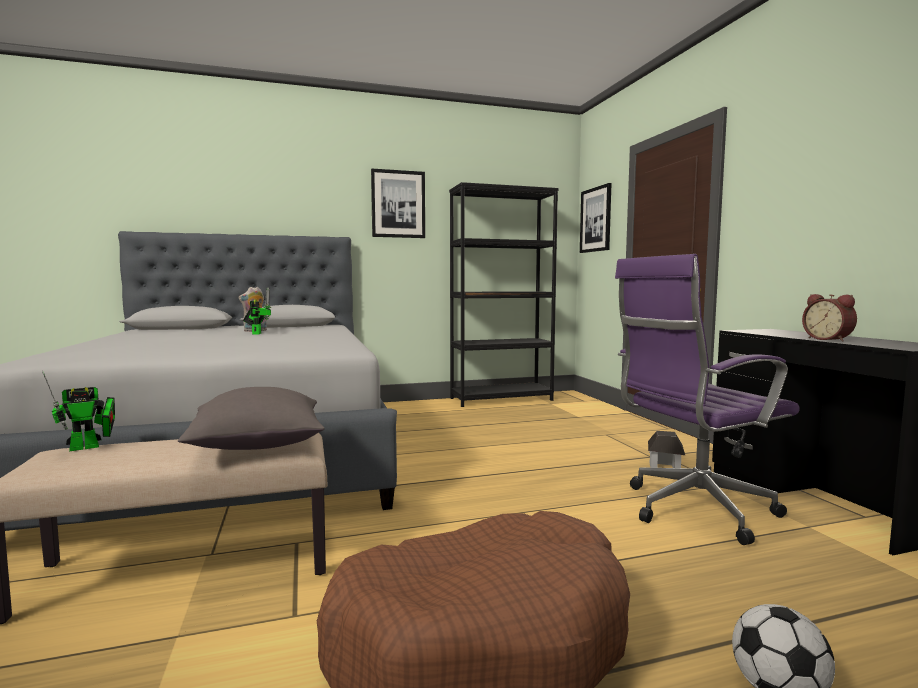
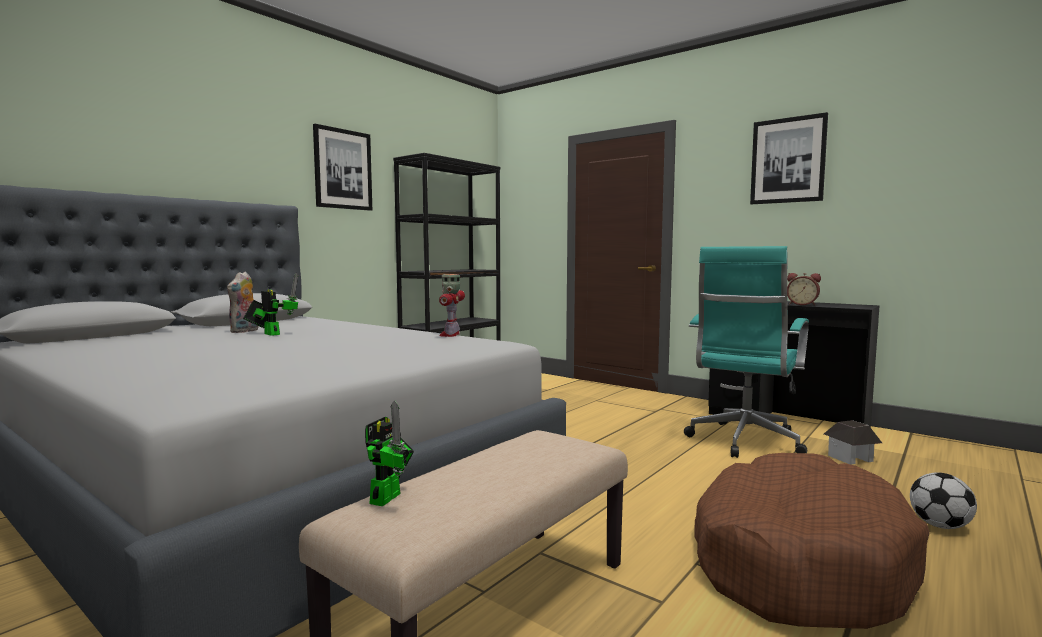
camera: 35 degrees left, 0 degrees up
(257, 444) = (552, 450): grey pillow -> none
(349, 342) = (451, 335): none -> toy robot
(596, 219) = (524, 200): picture -> picture (788, 160)
(664, 467) = (676, 417): toy house -> toy house (850, 458)
(693, 510) = (743, 442): purple office chair -> turquoise office chair

